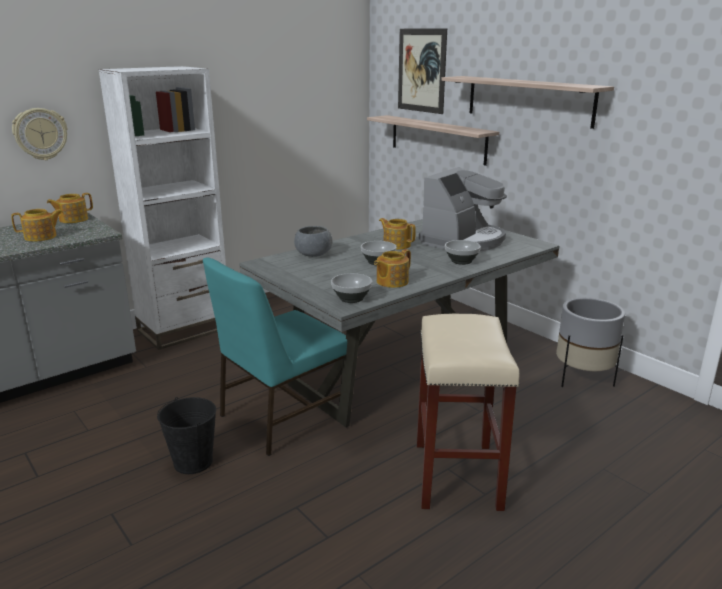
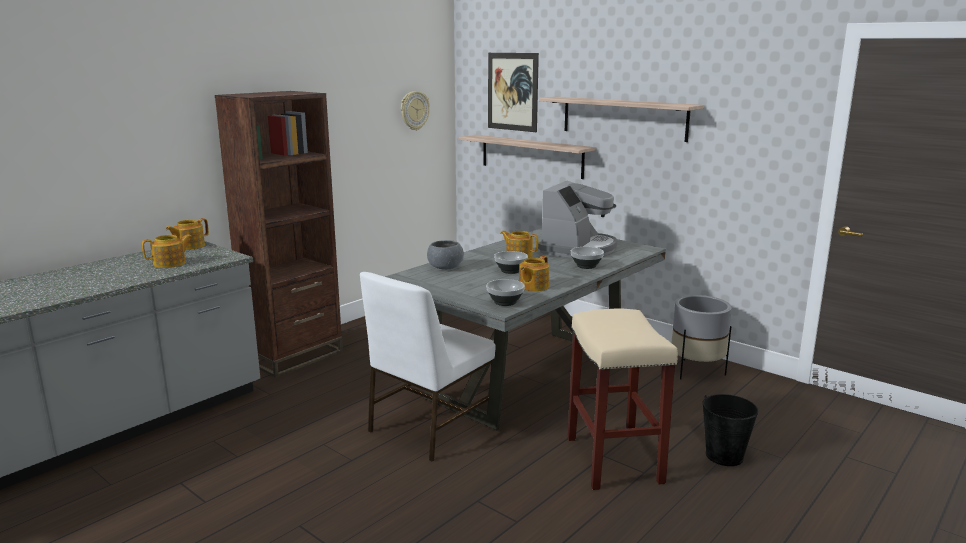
camera: 10 degrees left, 5 degrees down
(40, 134) = (157, 160): wall clock -> wall clock (414, 110)
(184, 329) = (294, 356): white bookcase -> brown bookcase
(193, 462) = (360, 473): black bucket -> black bucket (724, 456)
(281, 416) = (430, 427): turquoise chair -> white chair

